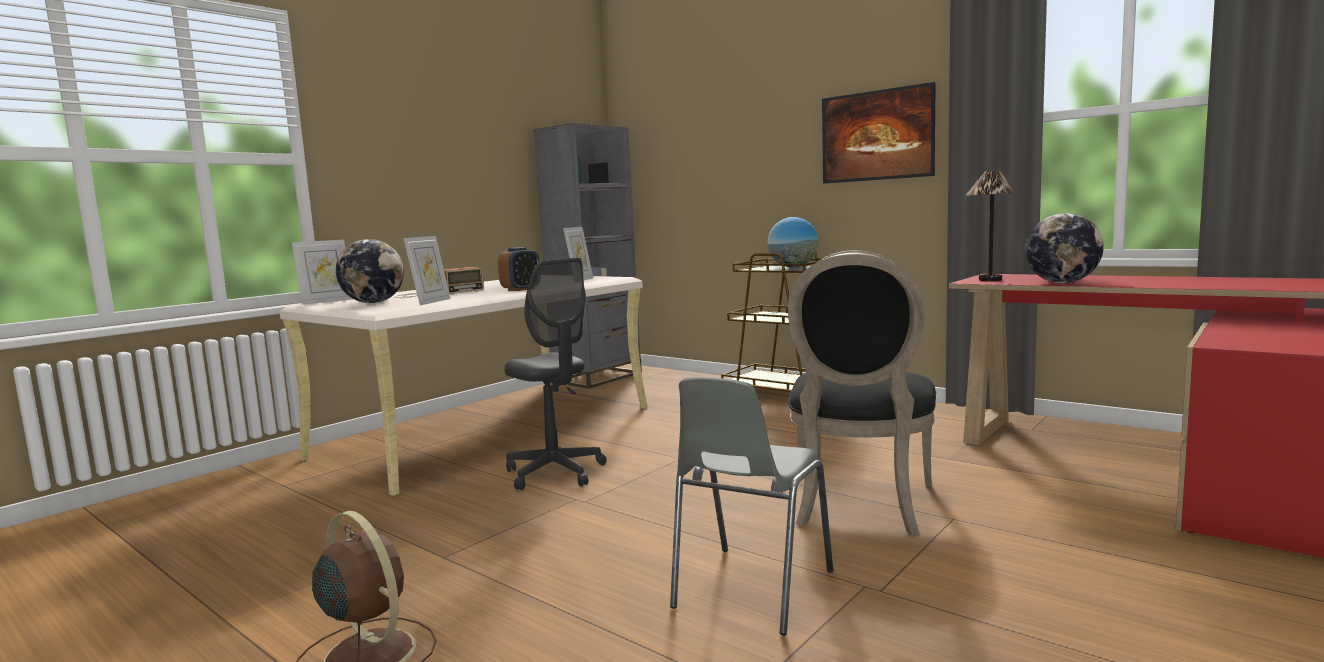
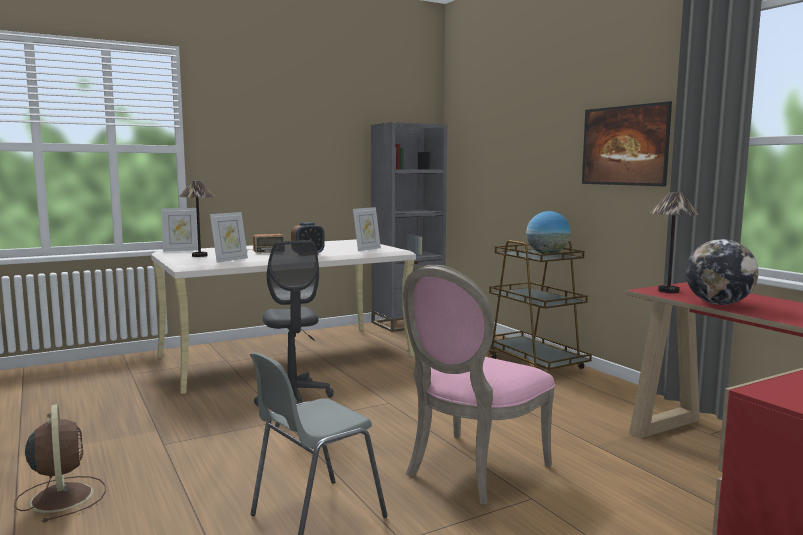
camera: 20 degrees right, 0 degrees up
(373, 303) = (200, 255): globe -> table lamp
(859, 506) = (471, 470): black chair -> pink chair

